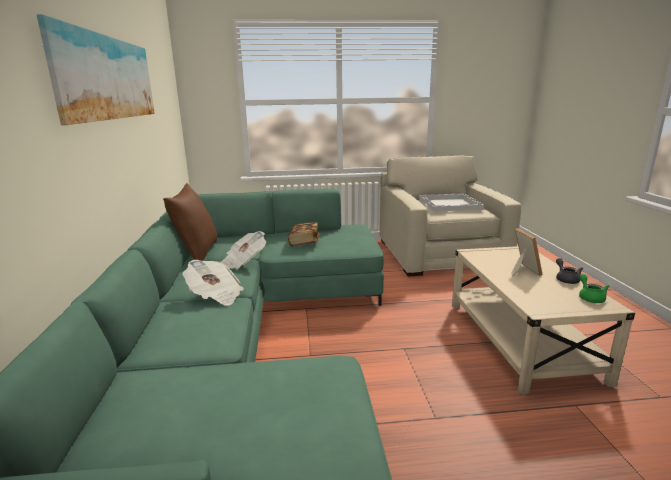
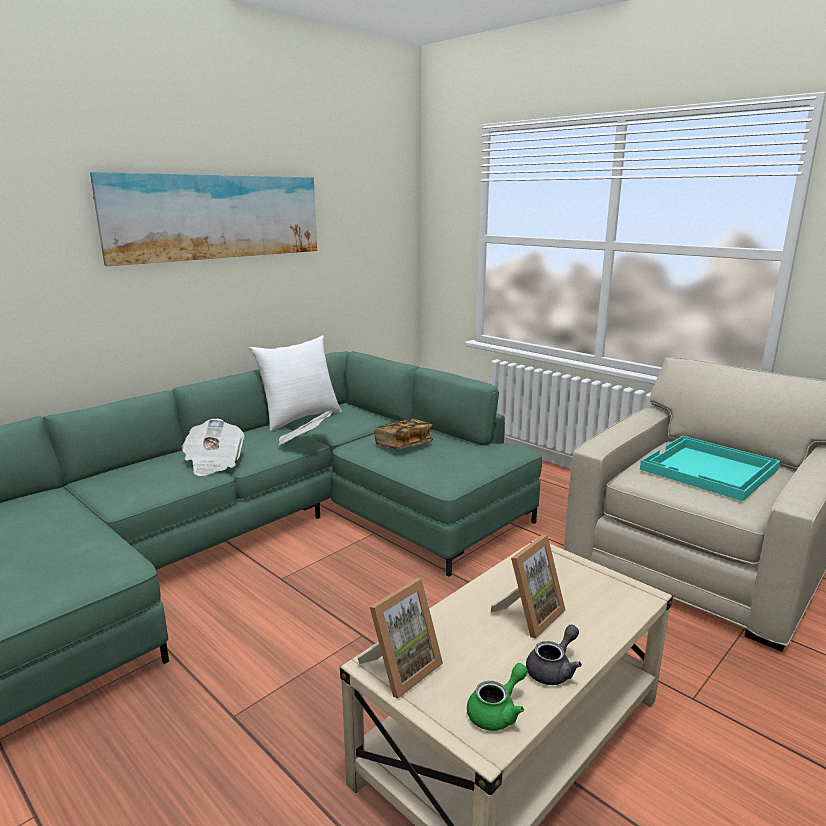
camera: 50 degrees right, 0 degrees up
(197, 253) = (300, 418): brown pillow -> white pillow
(450, 204) = (709, 470): white tray -> turquoise tray
(546, 306) = (401, 668): none -> picture frame

